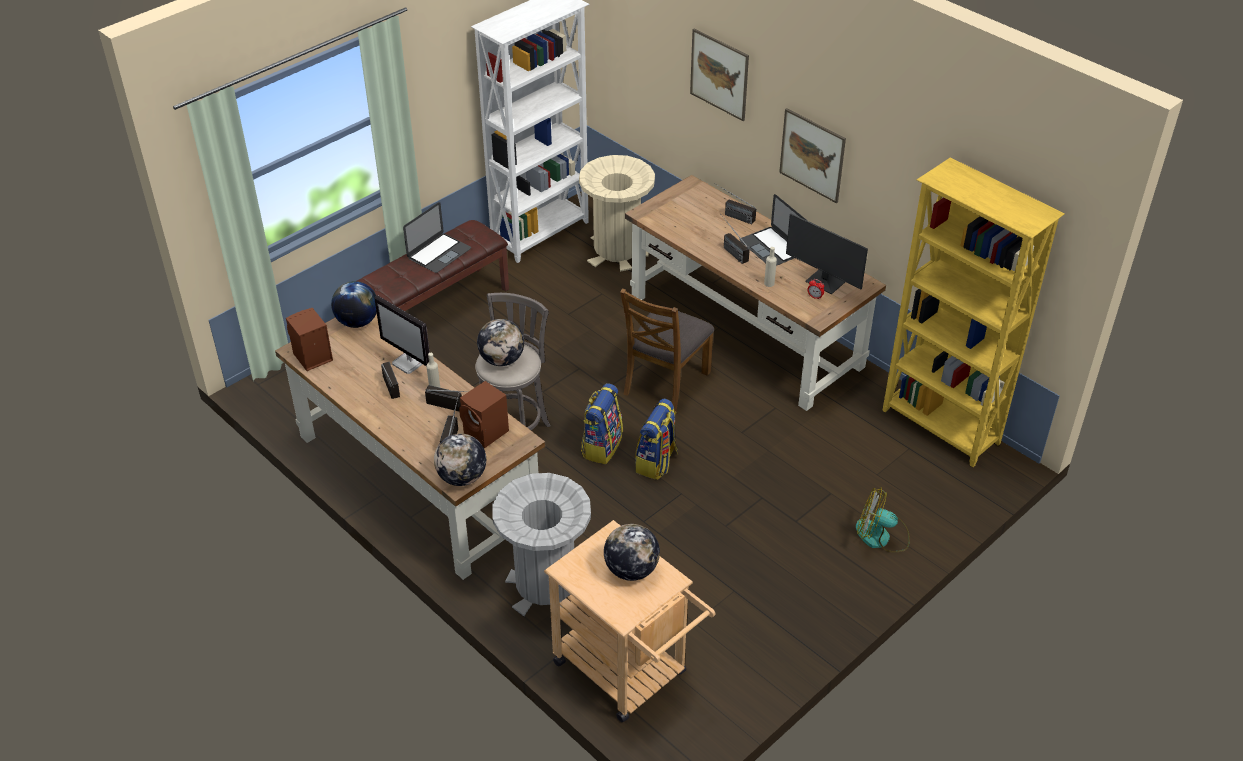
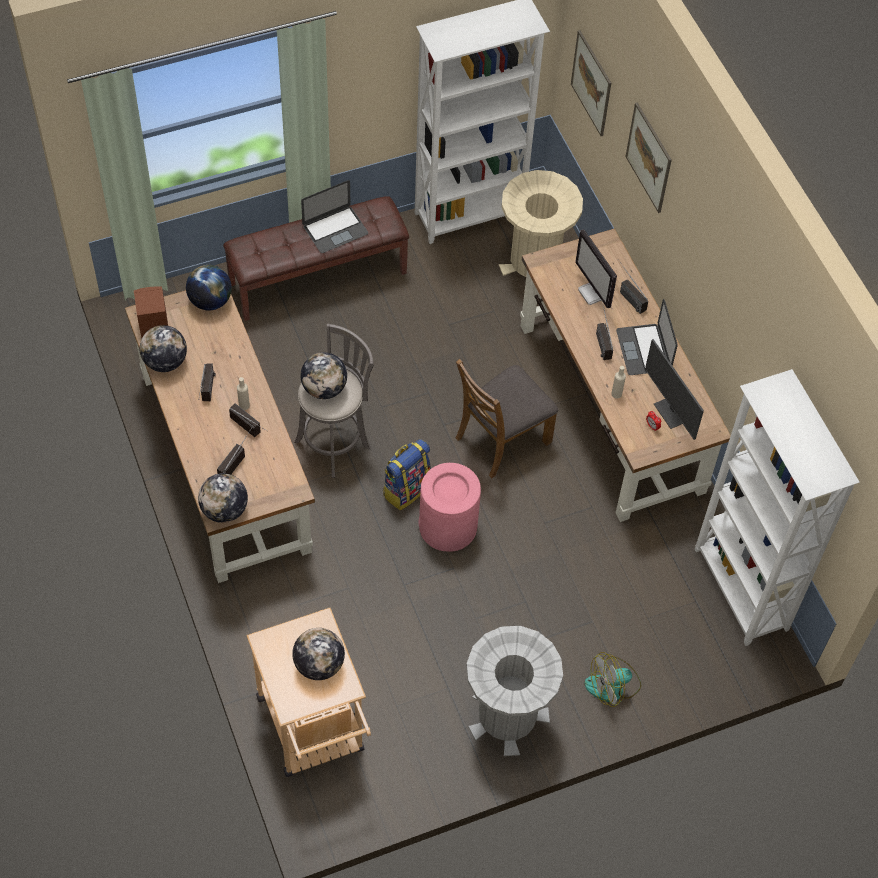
camera: 20 degrees right, 15 degrees up
(338, 380) = (165, 362): none -> globe
(409, 363) = (235, 366): monitor -> monitor (593, 293)
(487, 433) = (267, 471): brown speaker -> none
(545, 586) = (285, 618): grey trash can -> grey trash can (507, 716)
(657, 462) = (448, 526): backpack -> pink trash can
(812, 155) = (702, 283): picture -> picture (591, 83)
(881, 536) = (613, 685): fan -> fan turned 60 degrees counterclockwise
(940, 428) = (740, 590): yellow bookcase -> white bookcase

